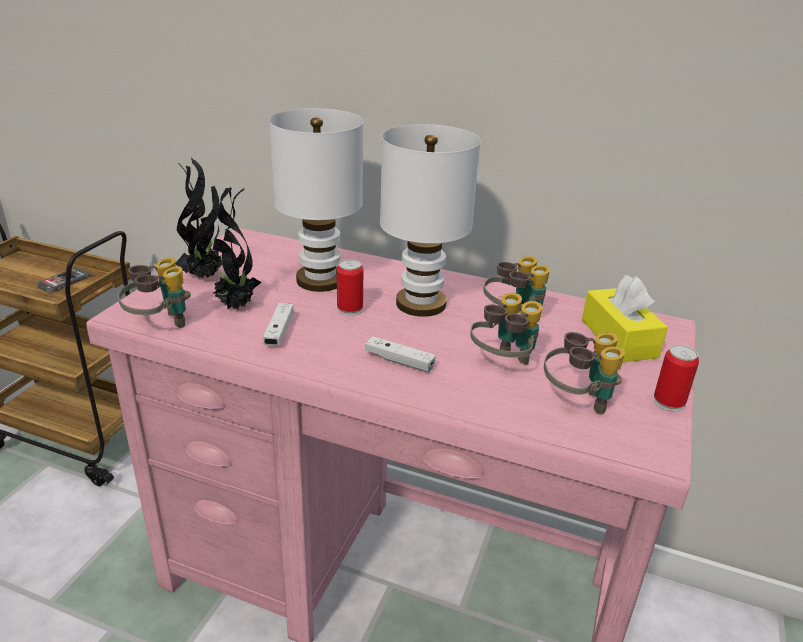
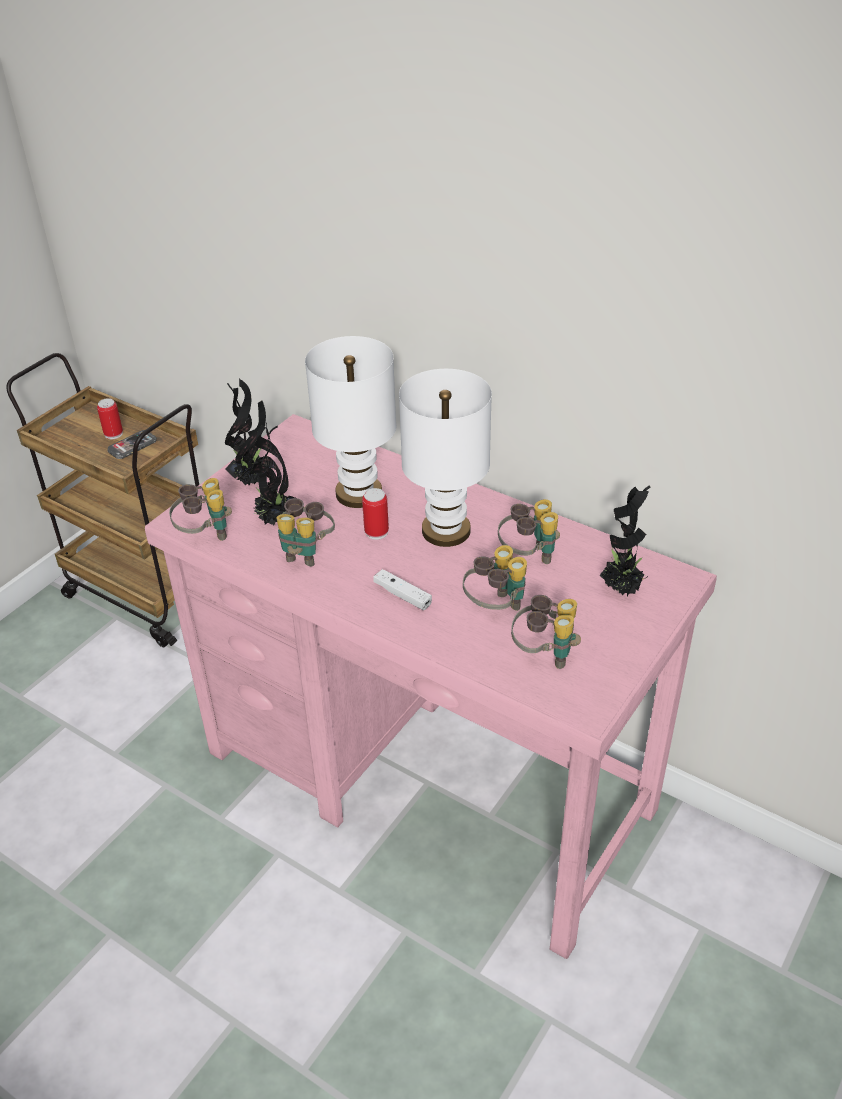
camera: 15 degrees right, 10 degrees up
(279, 331) = (306, 552): white game controller -> binoculars
(618, 338) = (622, 589): yellow tissue box -> potted plant
(668, 402) = (629, 664): can -> can (113, 434)

